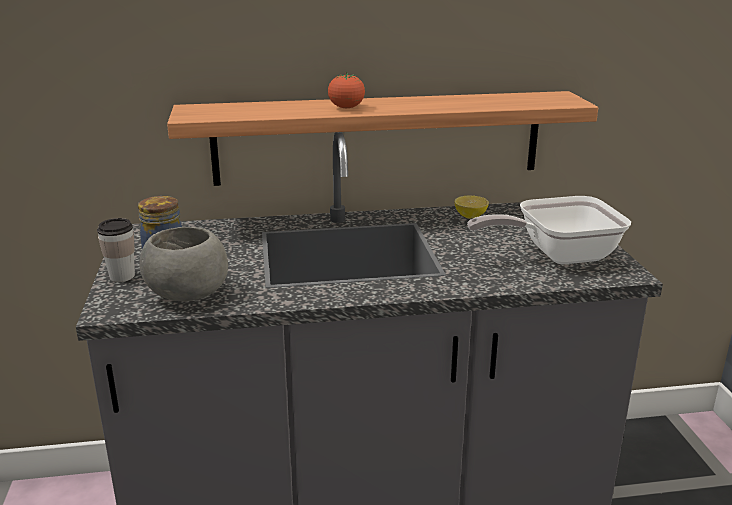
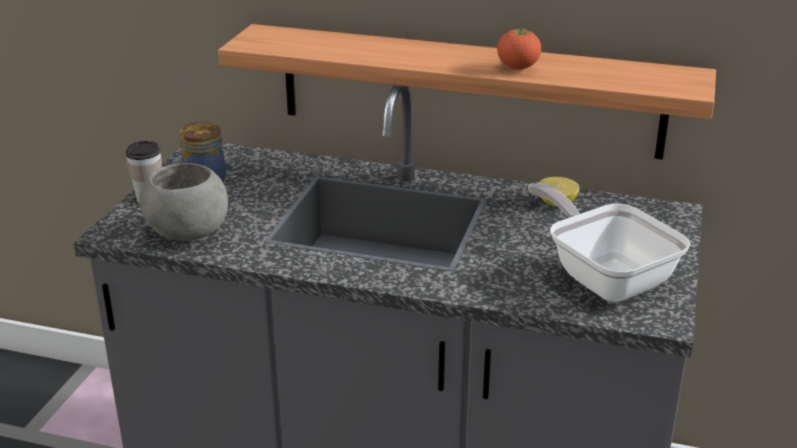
camera: 25 degrees right, 5 degrees up
(346, 108) = (413, 56): tomato -> tomato (518, 68)
(557, 255) = (604, 276): frying pan -> frying pan turned 45 degrees clockwise

